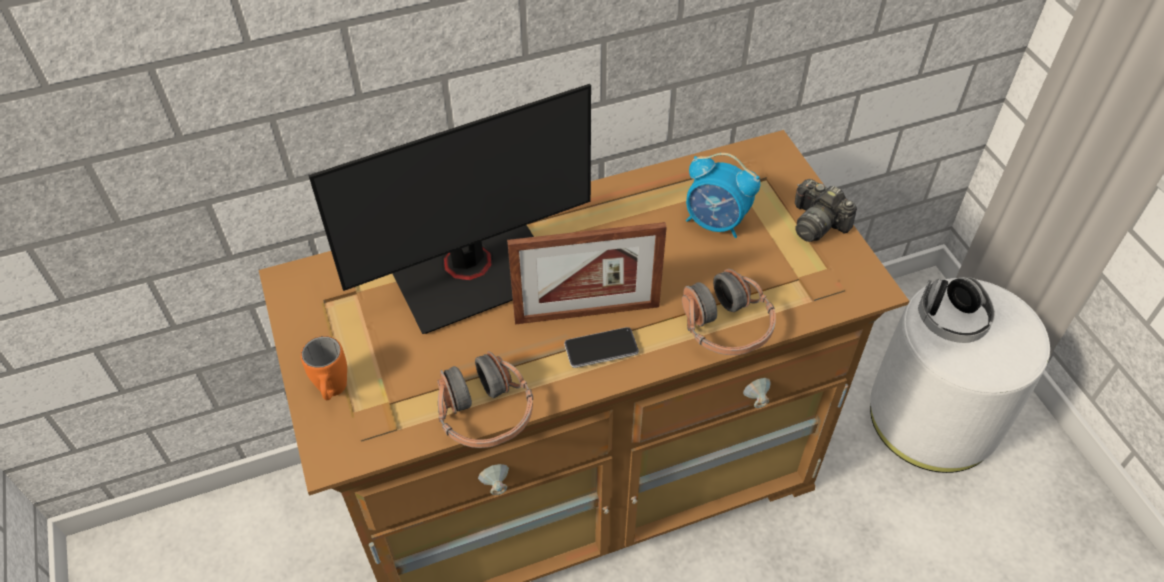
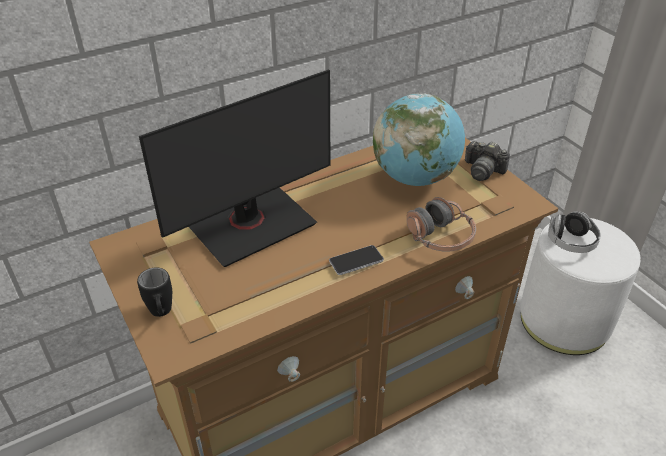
camera: 10 degrees left, 10 degrees down
(333, 393) = (161, 314): orange mug -> black mug
(485, 413) = (281, 312): headphones -> none
(587, 313) = (340, 240): picture frame -> none
(716, 223) = (415, 177): alarm clock -> globe

